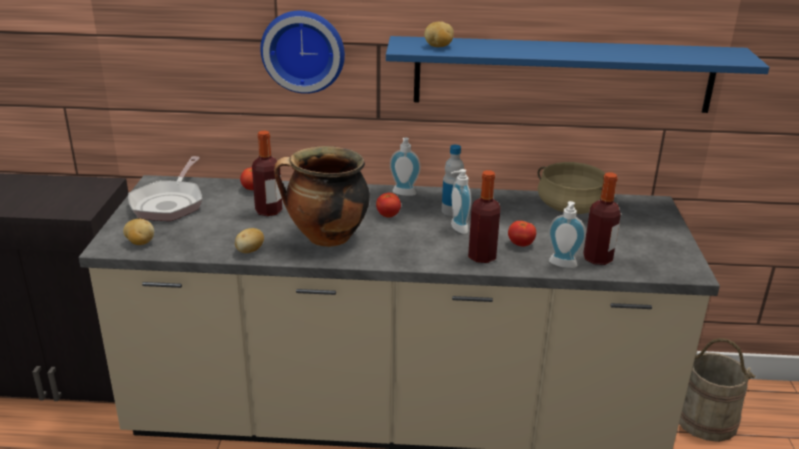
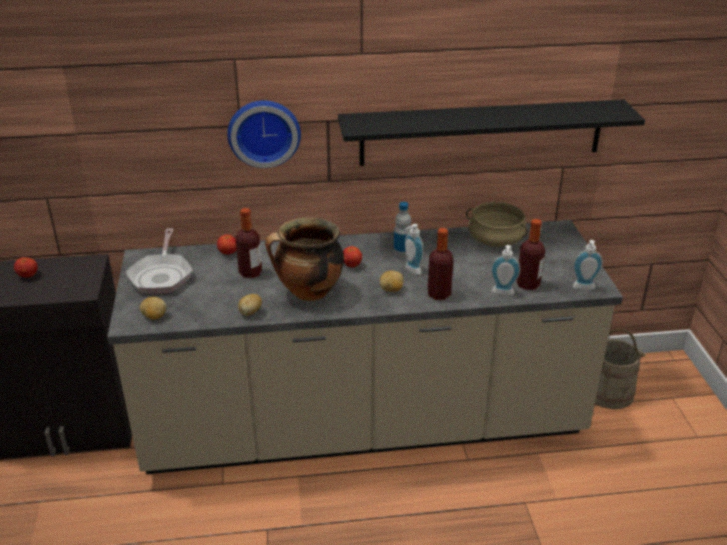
camera: 10 degrees left, 5 degrees up
(403, 194) = (357, 243): soap dispenser -> soap dispenser (584, 288)
(438, 46) = (383, 123): potato -> potato (391, 290)
(521, 244) = (466, 279): tomato -> tomato (28, 275)
(563, 74) = (481, 132): blue shelf -> black shelf

